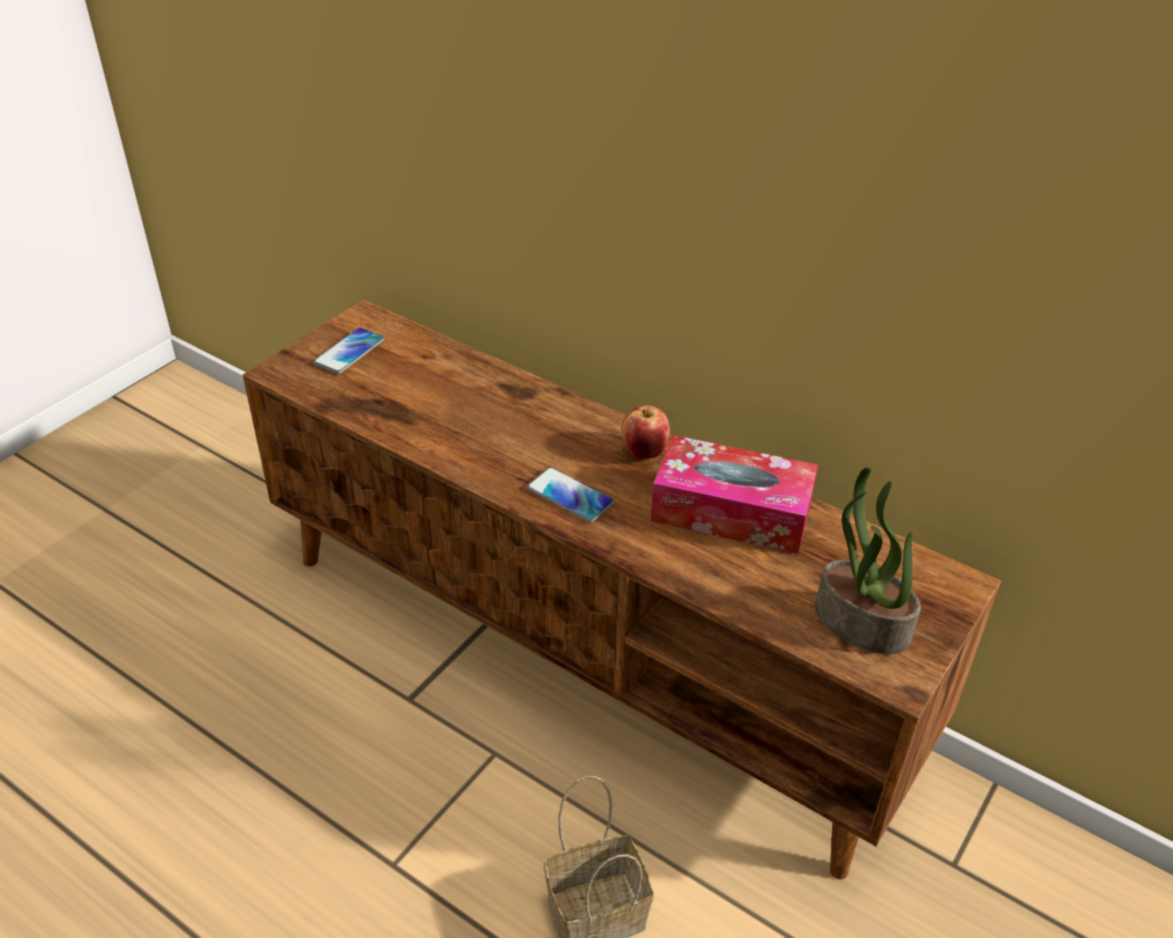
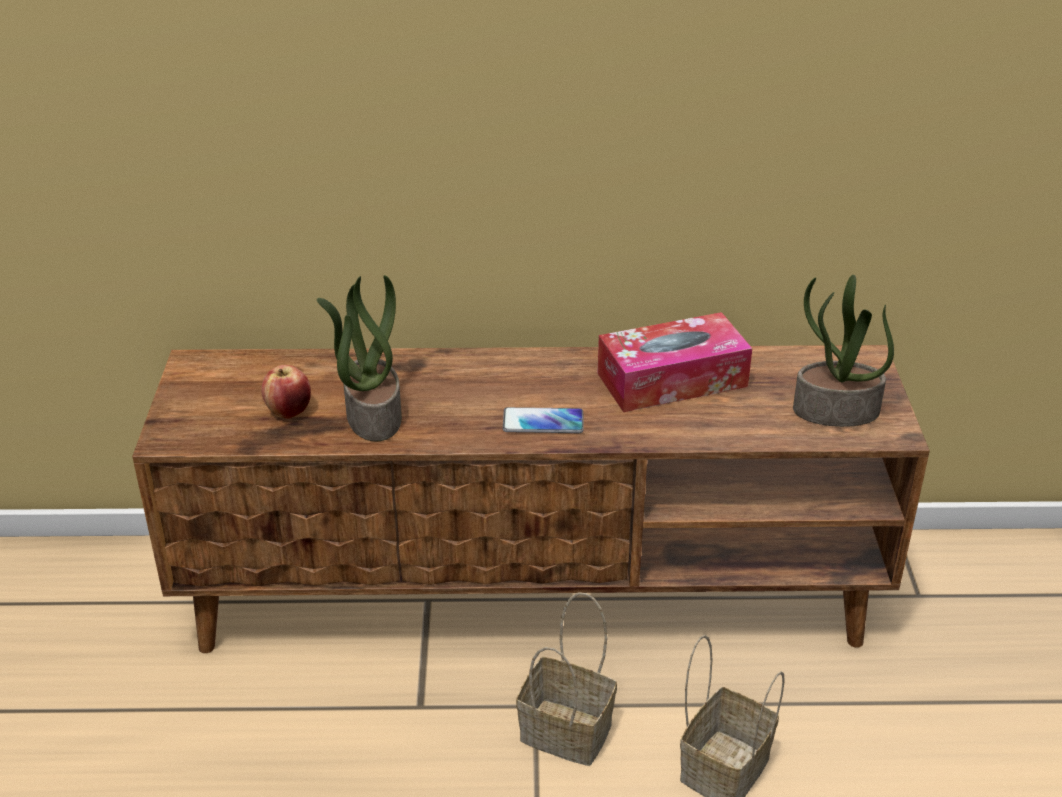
camera: 35 degrees left, 5 degrees down
(349, 352) = (216, 396): phone -> none
(441, 422) = (372, 415): none -> potted plant
(500, 793) = (569, 732): none -> basket
(644, 452) = (562, 366): apple -> apple (289, 411)

